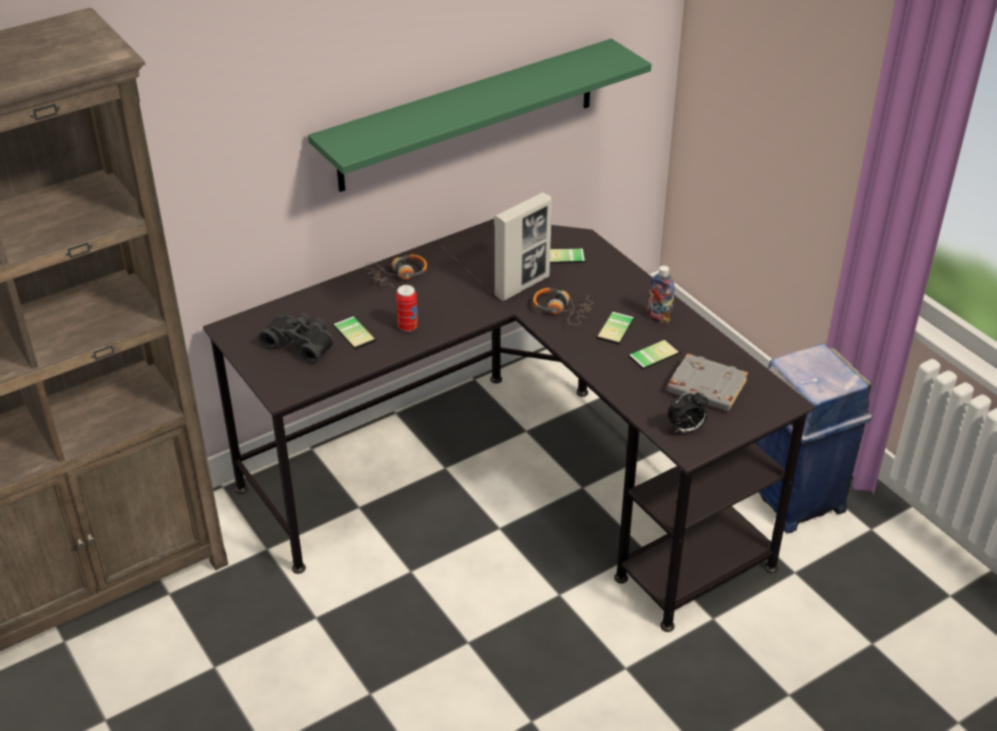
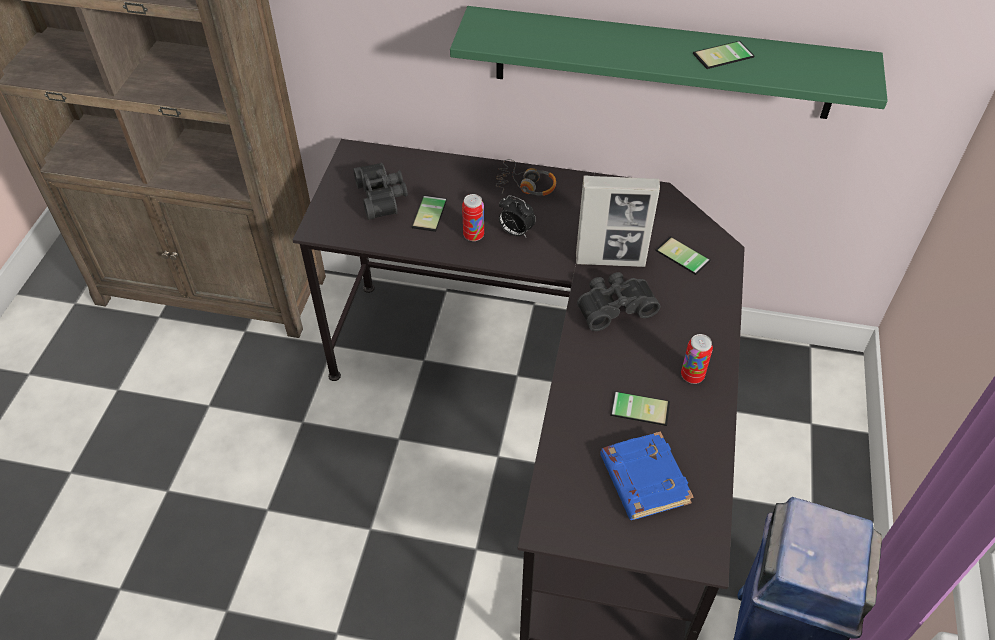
camera: 45 degrees right, 10 degrees up
(561, 310) = (614, 306): headphones -> black binoculars
(618, 328) = (640, 359): phone -> phone (724, 57)
(659, 318) = (692, 376): bottle -> can
(686, 429) = (570, 506): alarm clock -> alarm clock (515, 232)
(705, 388) = (642, 479): grey book -> blue book

